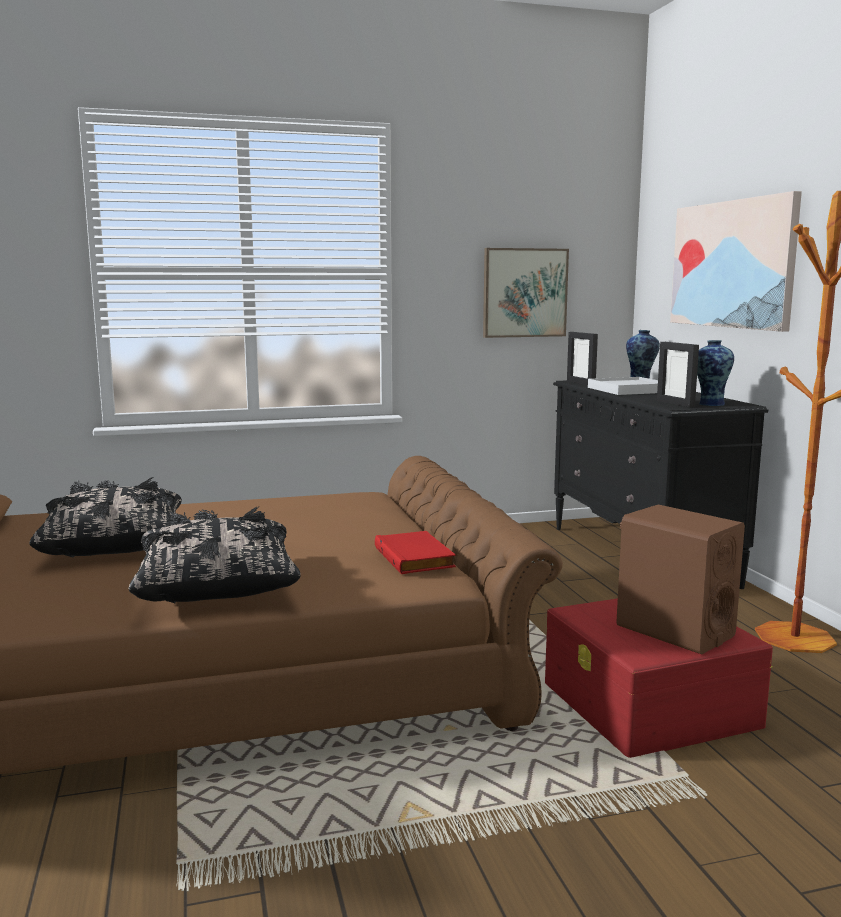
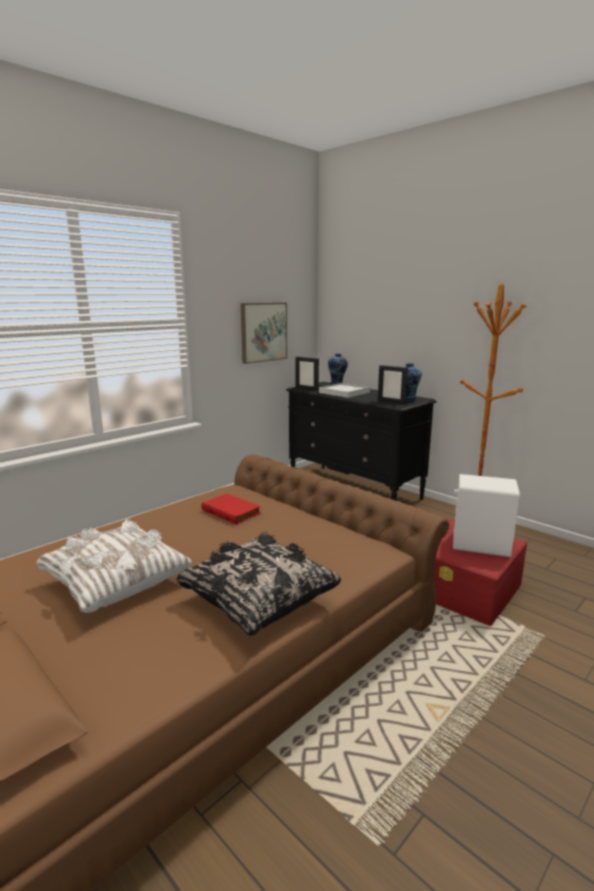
camera: 30 degrees left, 5 degrees up
(114, 547) = (116, 584): black pillow -> white pillow
(416, 557) = (345, 537): red book -> red book (232, 511)
(674, 631) = (480, 545): brown speaker -> white speaker
(732, 264) = (400, 316): picture -> none

